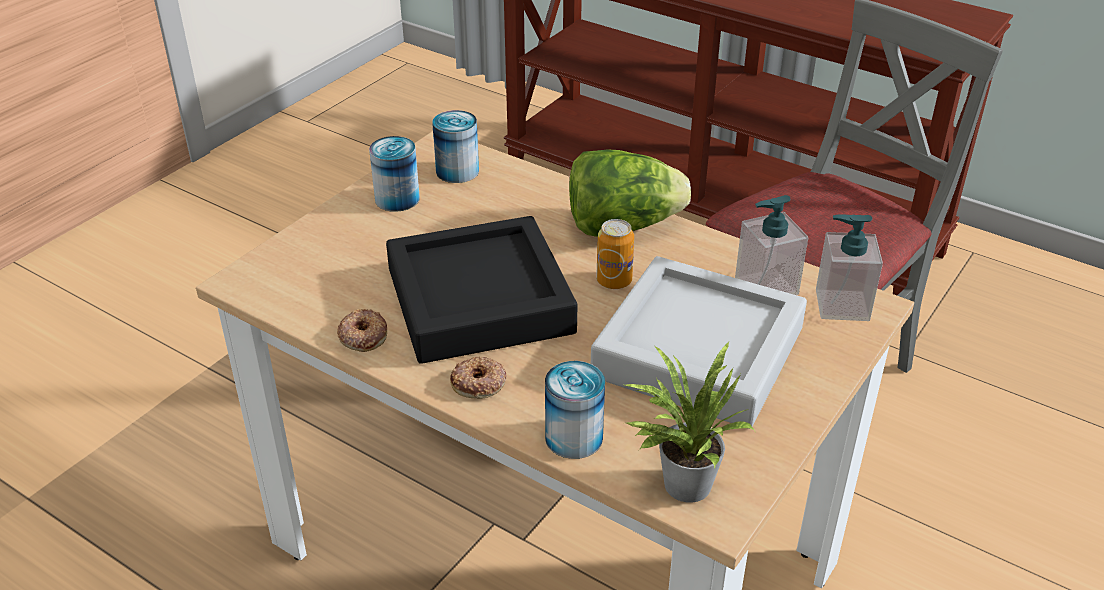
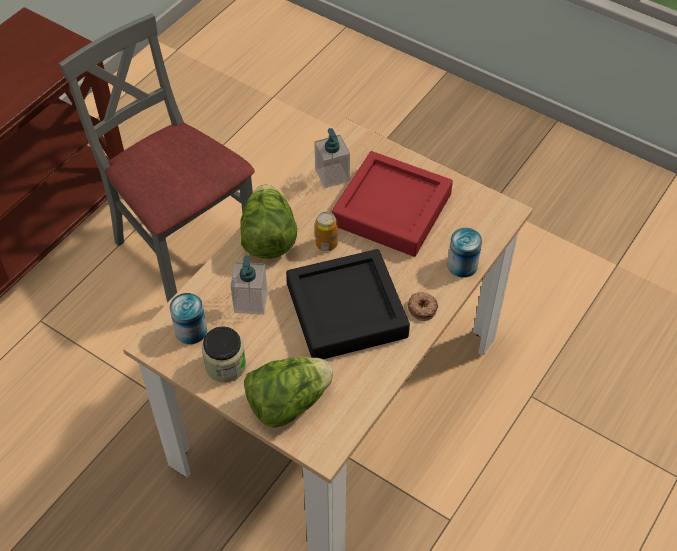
camera: 90 degrees left, 15 degrees up
(326, 249) = (288, 403): none -> lettuce
(363, 335) = (382, 370): donut -> none
(397, 199) = (225, 365): can -> jar
(681, 482) = (489, 224): potted plant -> none
(698, 352) = (391, 210): grey tray -> red tray
(841, 305) = (349, 146): soap dispenser -> soap dispenser (250, 302)

